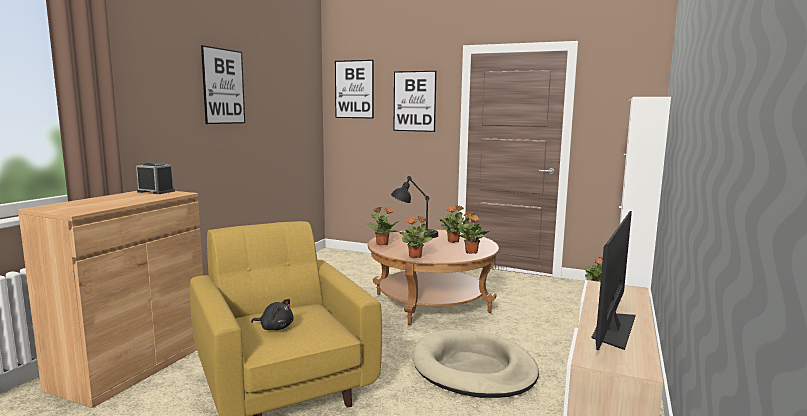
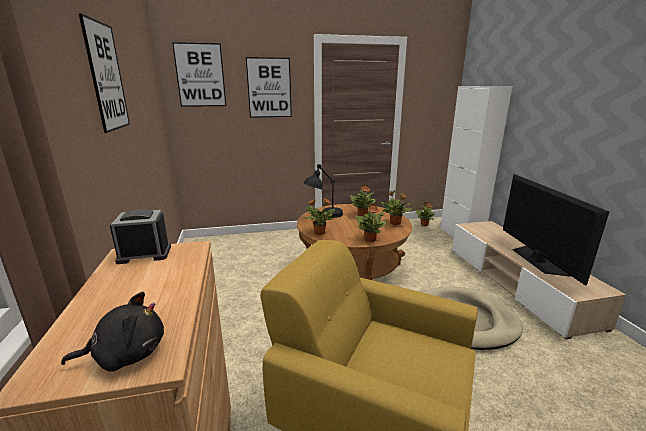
camera: 35 degrees left, 10 degrees up
(275, 327) = (406, 374): black plush toy -> black plush toy (126, 354)

